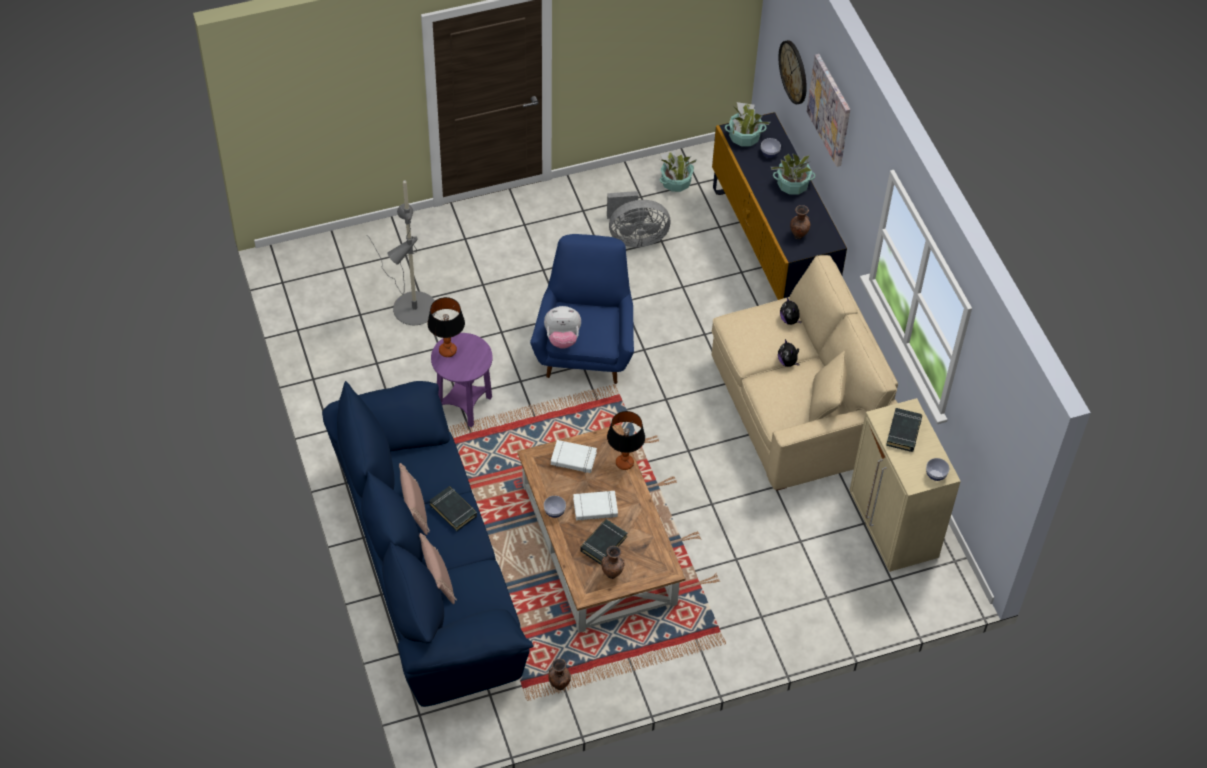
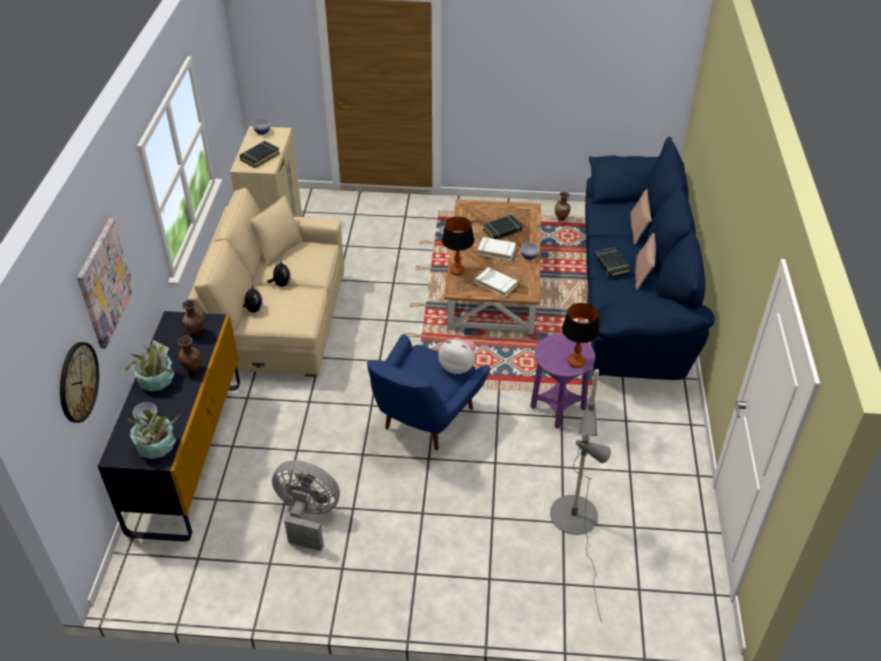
camera: 155 degrees left, 10 degrees down
(612, 574) = (505, 213): brown vase -> brown vase (192, 370)
(676, 182) = (220, 567): potted plant -> none

